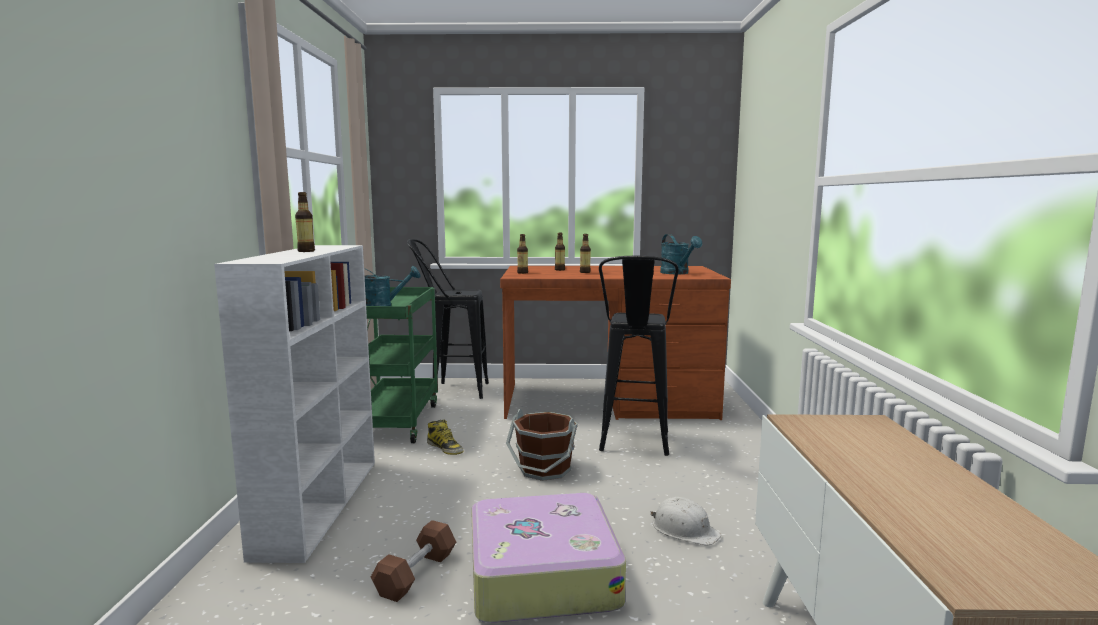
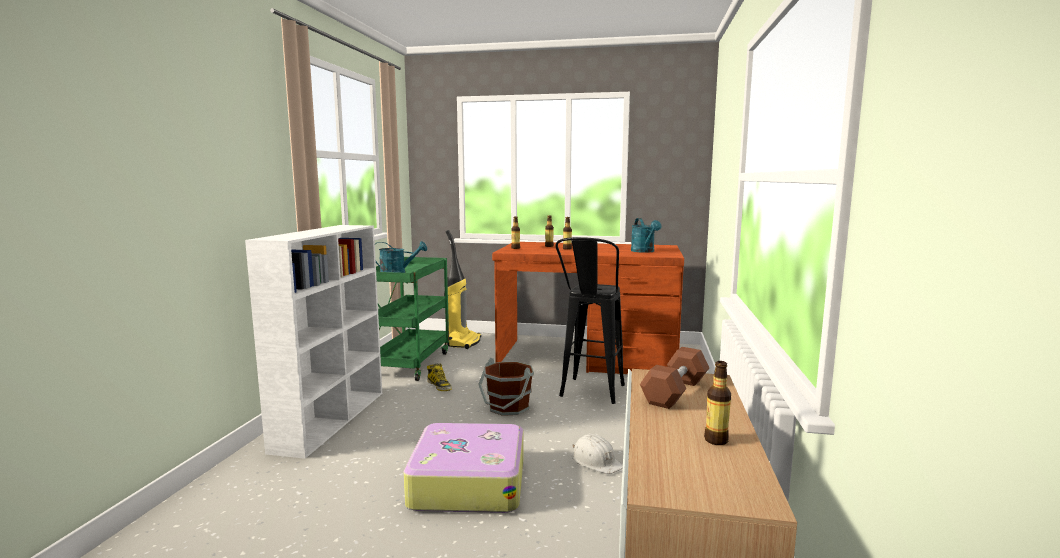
camera: 10 degrees right, 0 degrees up
(306, 251) = (322, 230): bottle -> bottle (716, 440)
(416, 574) = (378, 473): brown dumbbell -> brown dumbbell (675, 392)
(450, 391) = (463, 342): black stool -> vacuum cleaner

